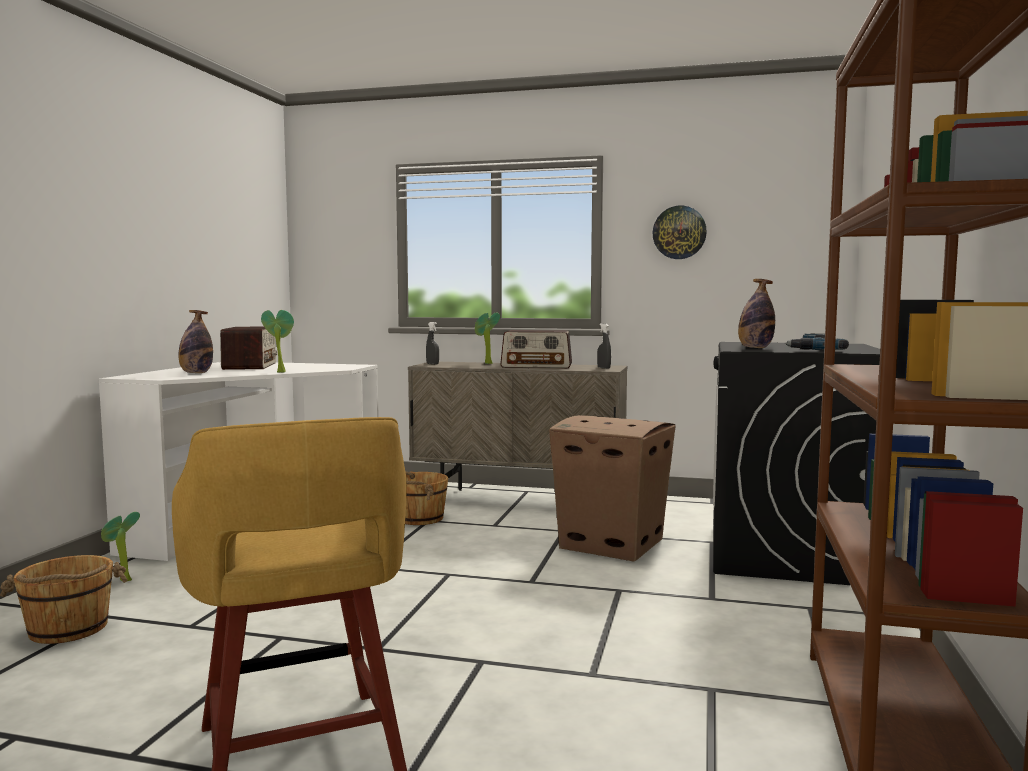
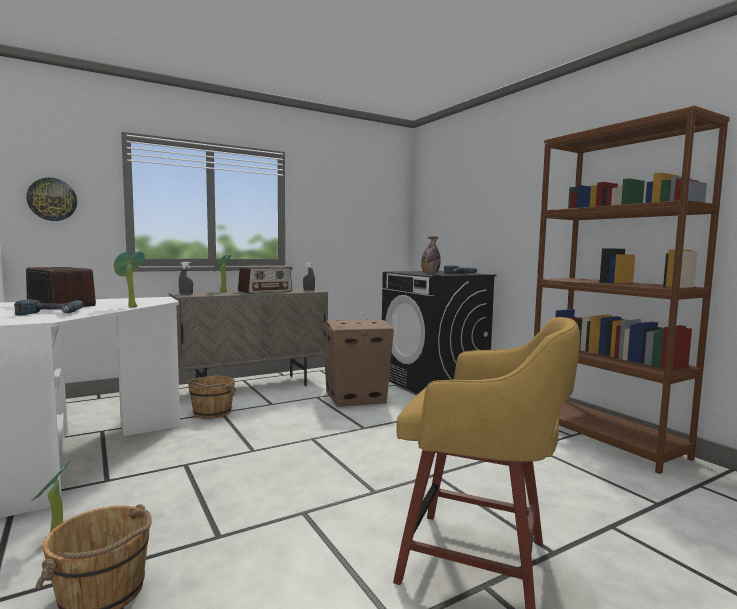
camera: 45 degrees left, 0 degrees up
(196, 373) = (49, 314): bottle -> power drill
(679, 232) = (329, 206): wall clock -> wall clock (52, 199)

